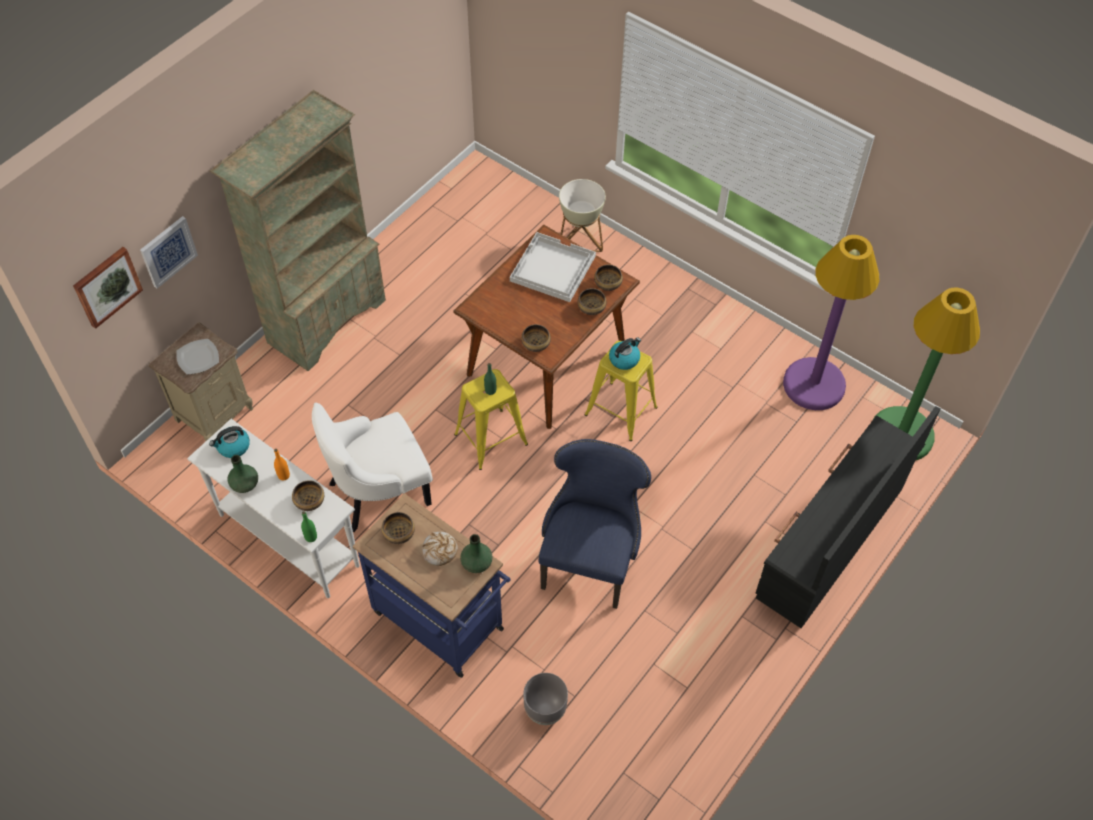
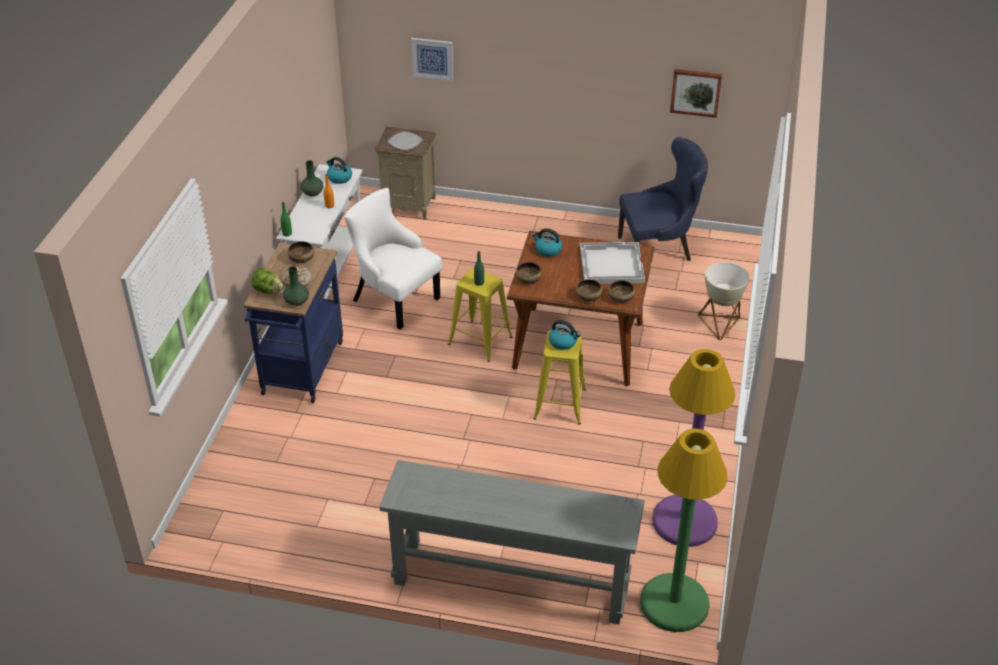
camera: 65 degrees right, 15 degrees down
(107, 286) = (378, 42): picture -> picture (696, 92)
(309, 500) = (316, 223): bowl -> none
(326, 320) = (527, 223): green bookcase -> none
(440, 587) = (267, 291): none -> lettuce
(498, 309) = (547, 250): none -> kettle
(545, 710) = (256, 449): grey planter -> none
(590, 559) = (403, 431): blue chair -> blue chair (657, 250)
(828, 544) = (511, 580): black dresser -> grey console table

